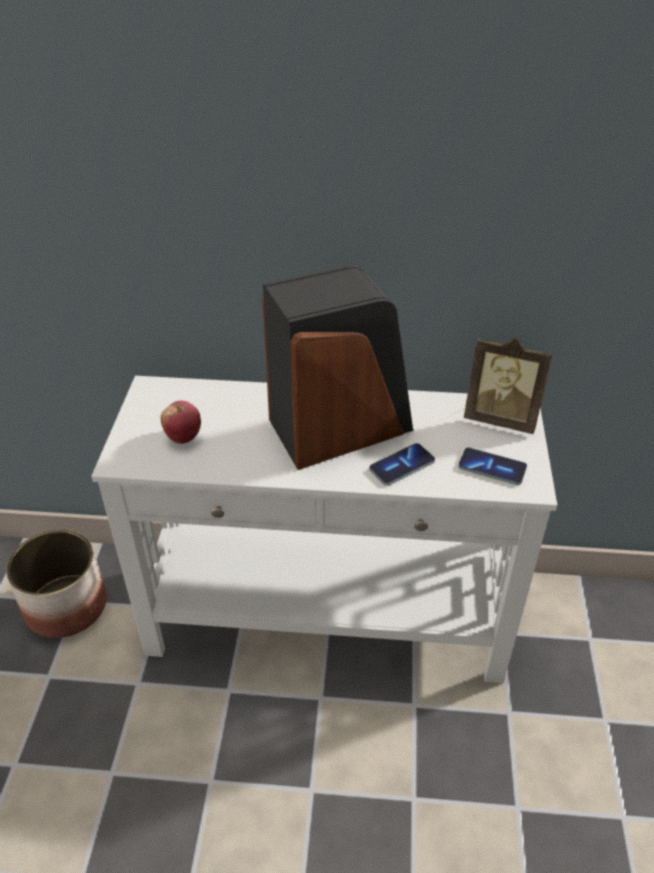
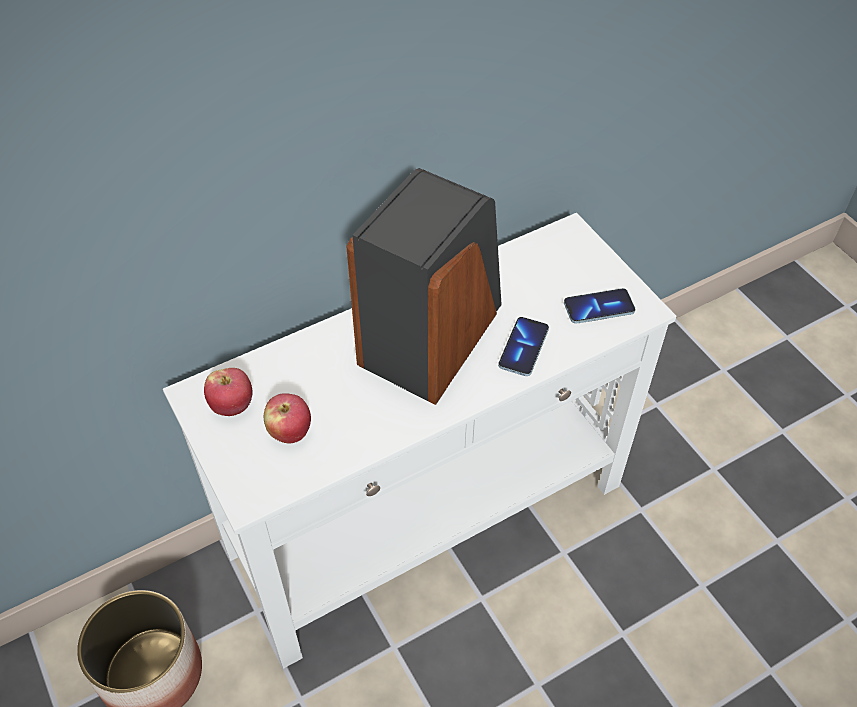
camera: 35 degrees left, 10 degrees up
(165, 405) = (233, 406): none -> apple
(501, 418) = (565, 252): picture frame -> none

